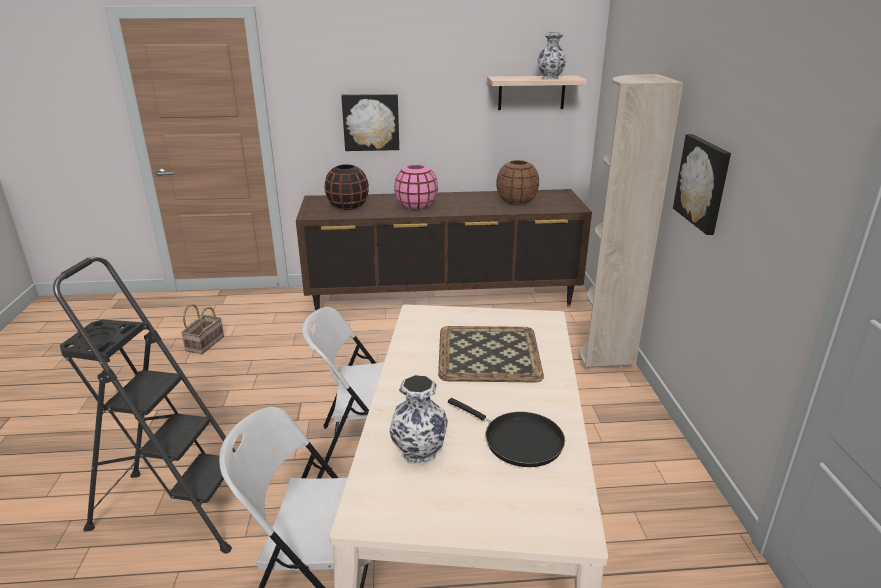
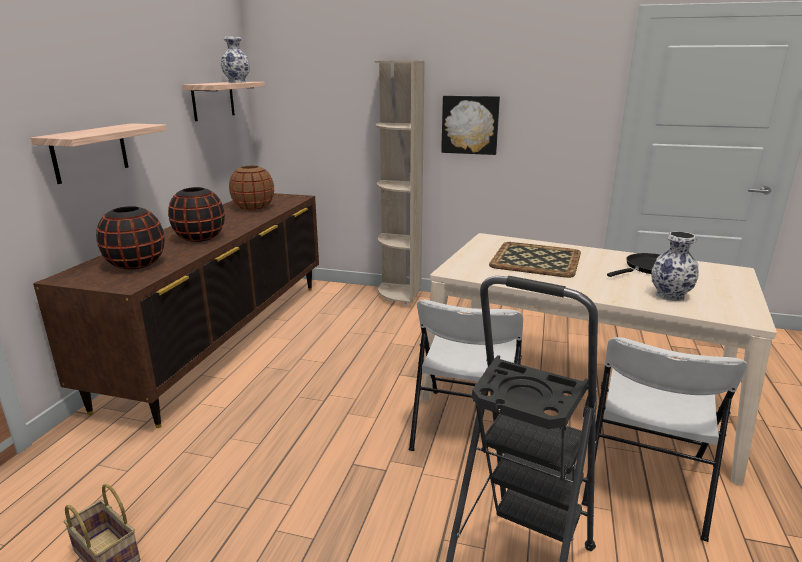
camera: 70 degrees left, 5 degrees down
(371, 122) = (90, 152): picture -> shelf
(416, 207) = (200, 238): pink vase -> black vase

